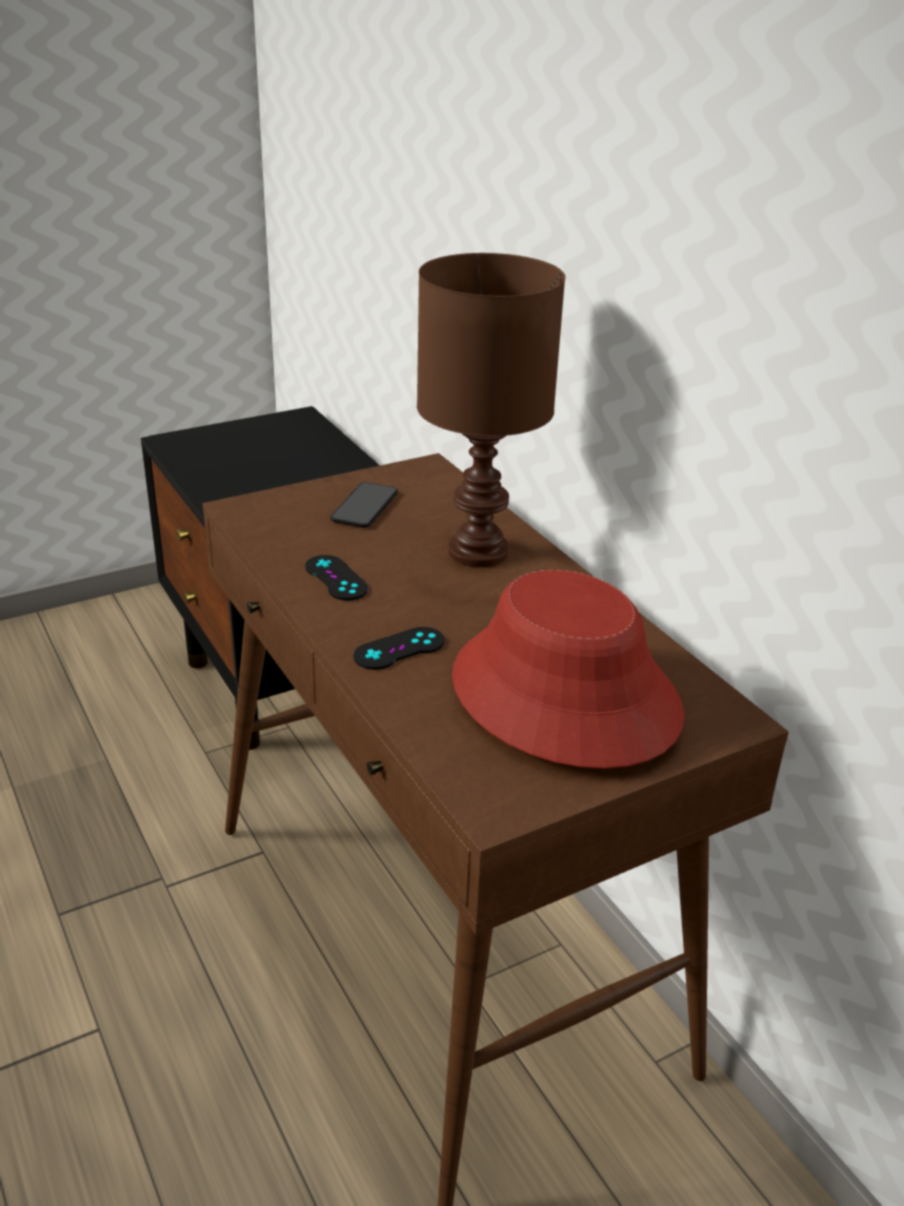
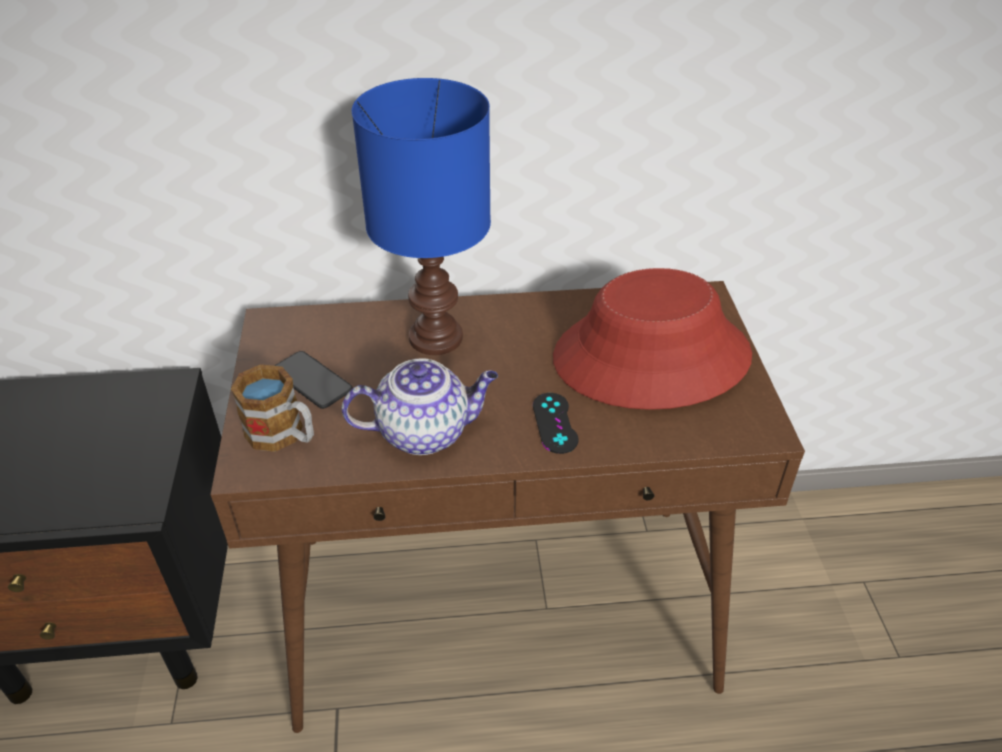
camera: 65 degrees left, 10 degrees up
(286, 513) = (283, 435): none -> mug
(336, 578) = (425, 432): black game controller -> teapot
(477, 553) = (437, 338): brown table lamp -> blue table lamp

